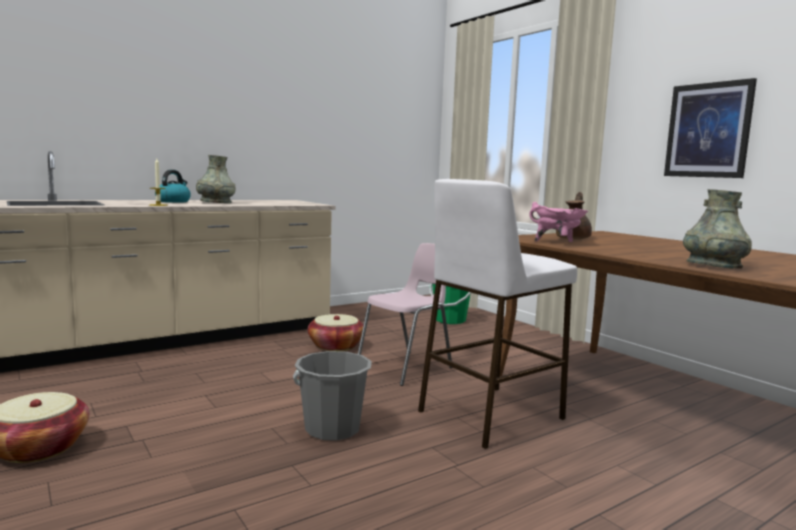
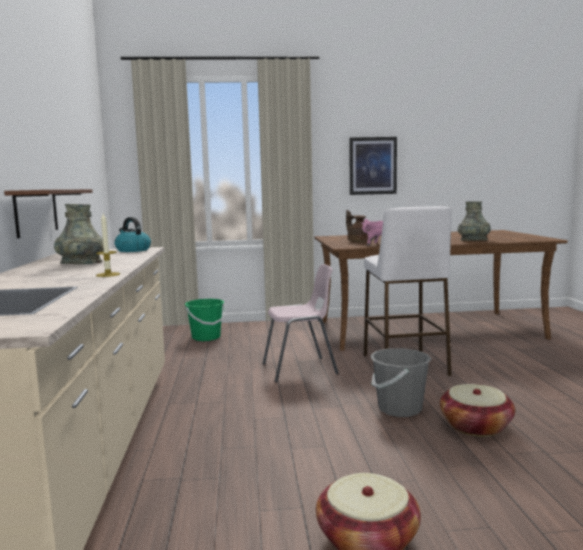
camera: 60 degrees left, 0 degrees up
(173, 201) = (44, 272): kettle -> kettle (132, 250)
(255, 164) = (36, 212): none -> brown shelf
(335, 346) = (218, 382): basket -> basket (475, 426)
(406, 368) = (300, 369): pink chair -> pink chair turned 90 degrees clockwise

